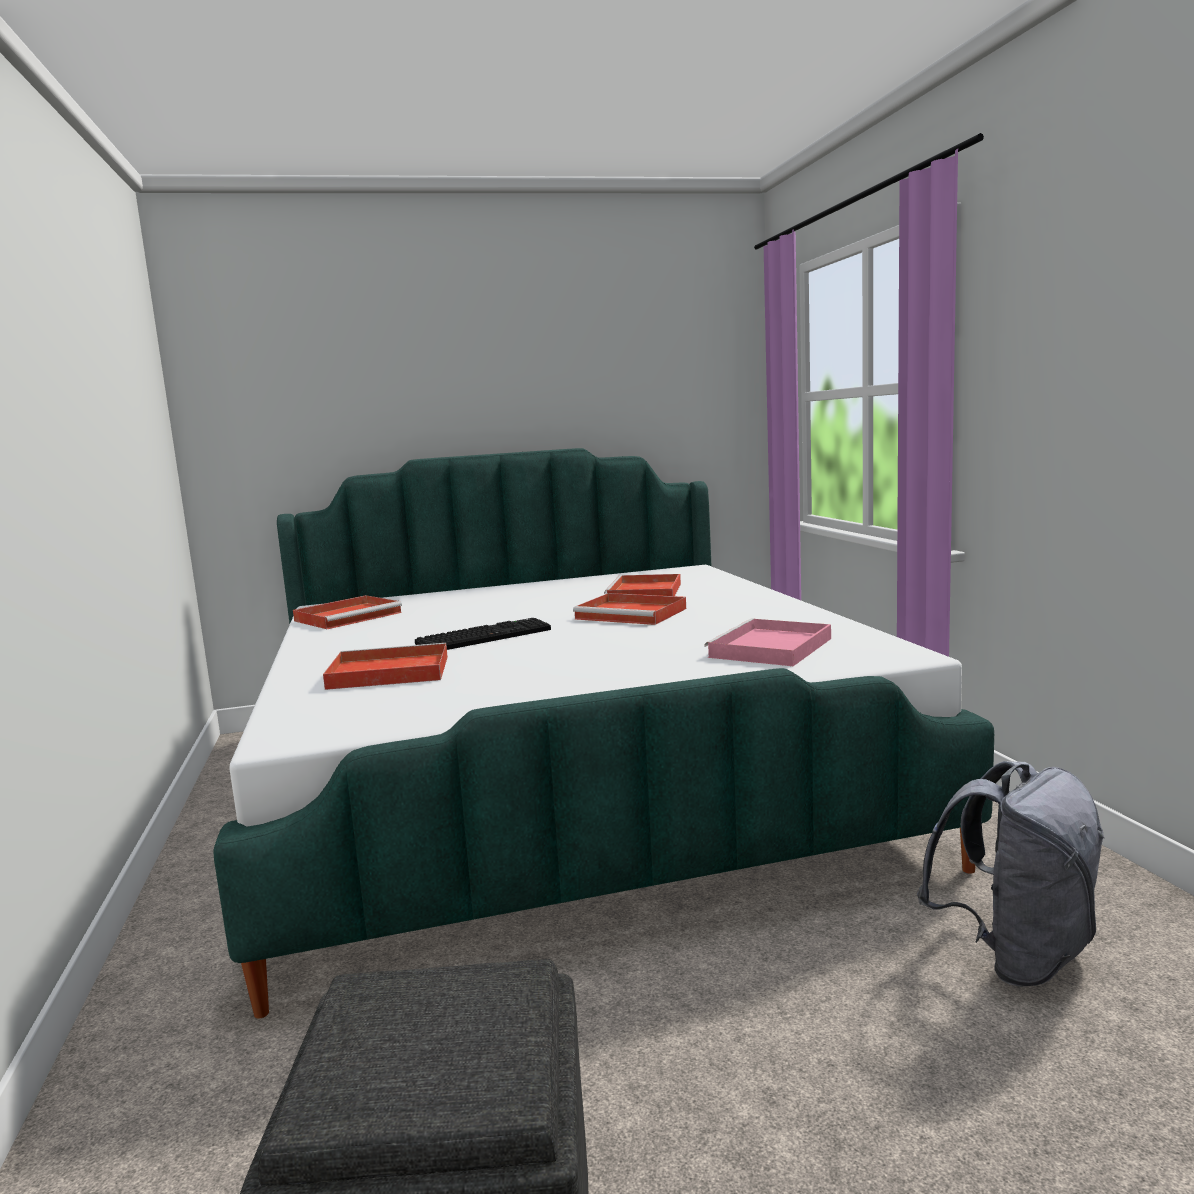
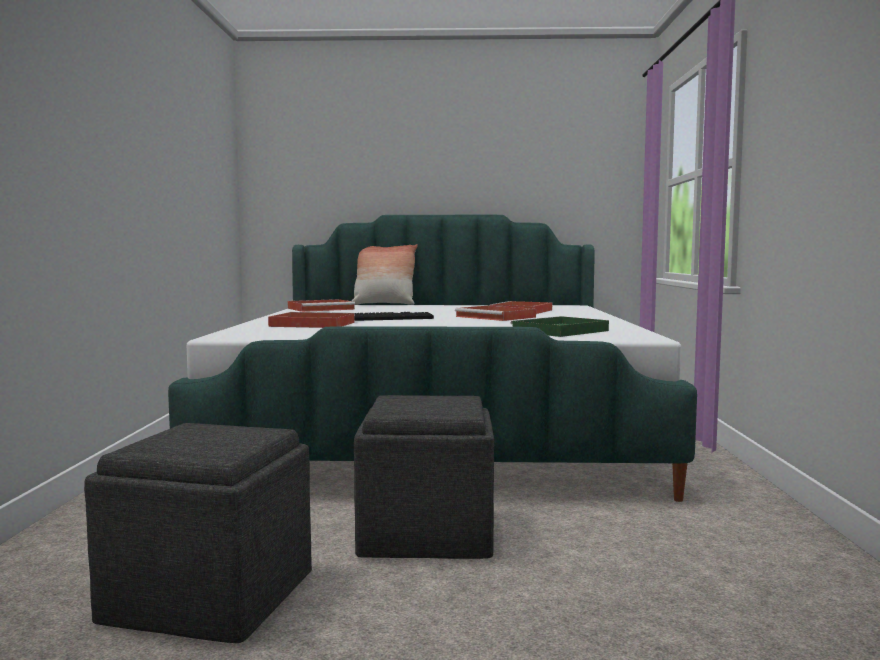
camera: 15 degrees right, 5 degrees down
(429, 592) = (384, 304): none -> pillow
(699, 1020) = (428, 533): none -> grey ottoman
(770, 648) = (559, 331): pink tray -> green tray
(1016, 956) = (667, 539): grey backpack -> none

